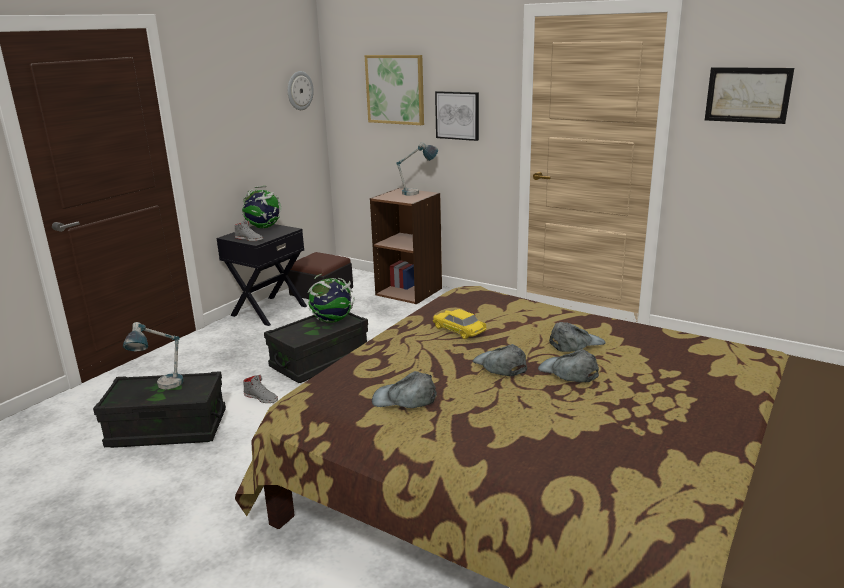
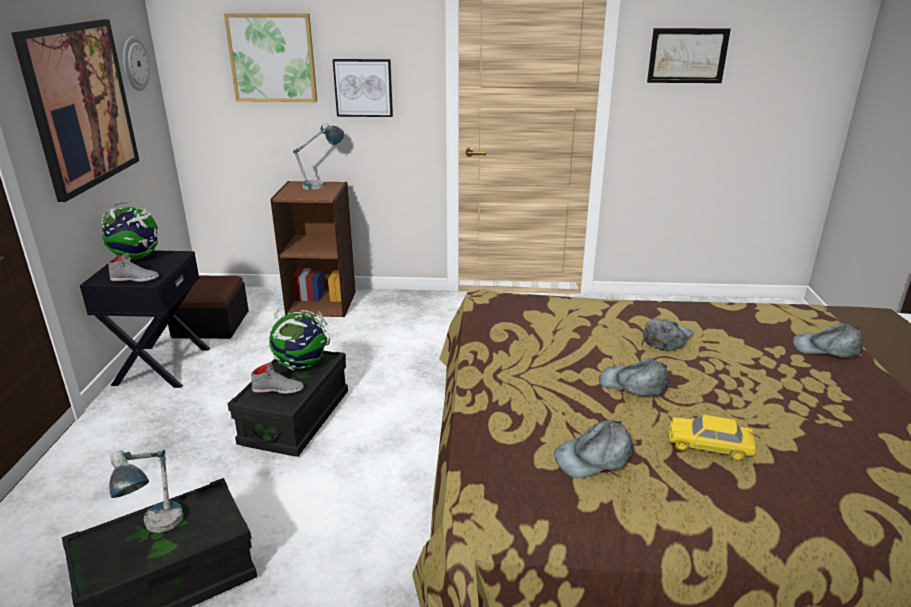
camera: 30 degrees left, 5 degrees up
(242, 116) = (81, 106): none -> picture
(261, 397) = (264, 491): grey shoe -> grey shoe (278, 389)
(459, 330) = (541, 351): yellow toy car -> yellow toy car (709, 445)
(568, 372) = (701, 374): grey cap -> grey cap (826, 348)

